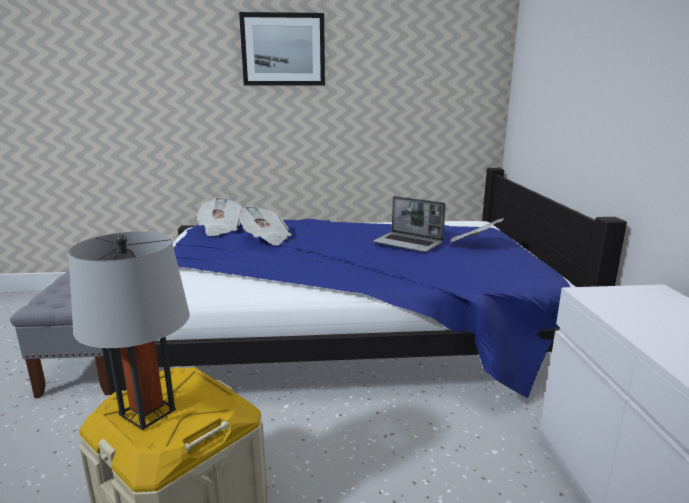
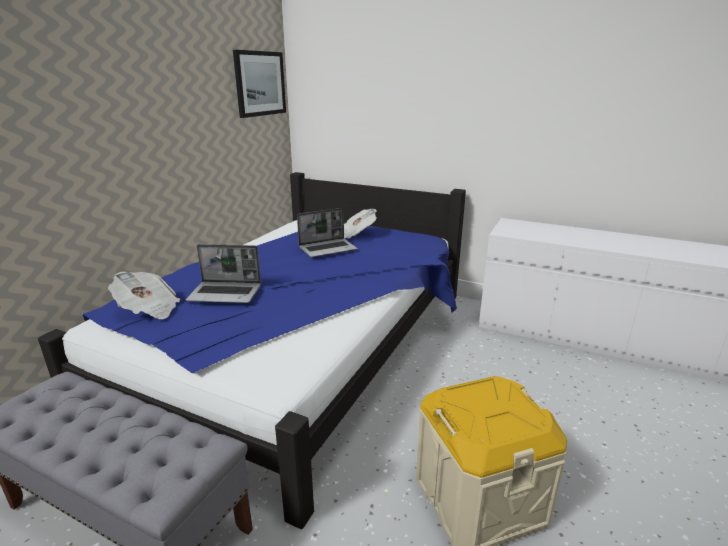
camera: 60 degrees left, 5 degrees up
(148, 412) = (499, 420): grey table lamp -> none
(265, 238) = (226, 293): newspaper -> laptop
(283, 50) = (117, 74): picture -> picture (260, 83)

